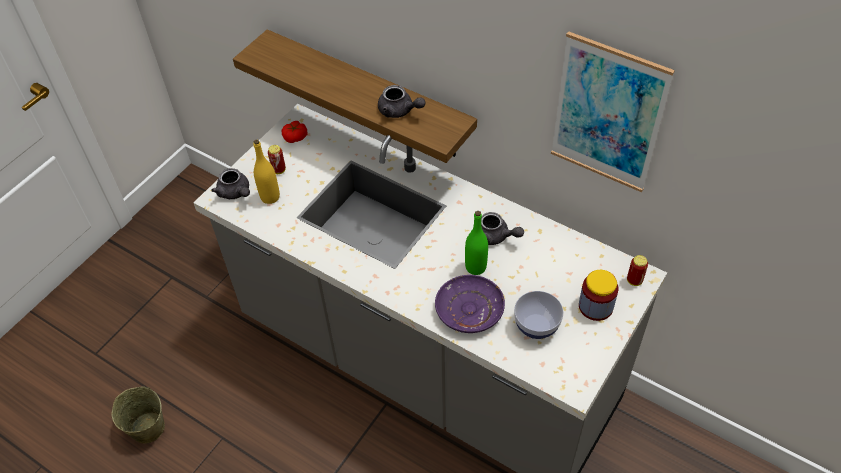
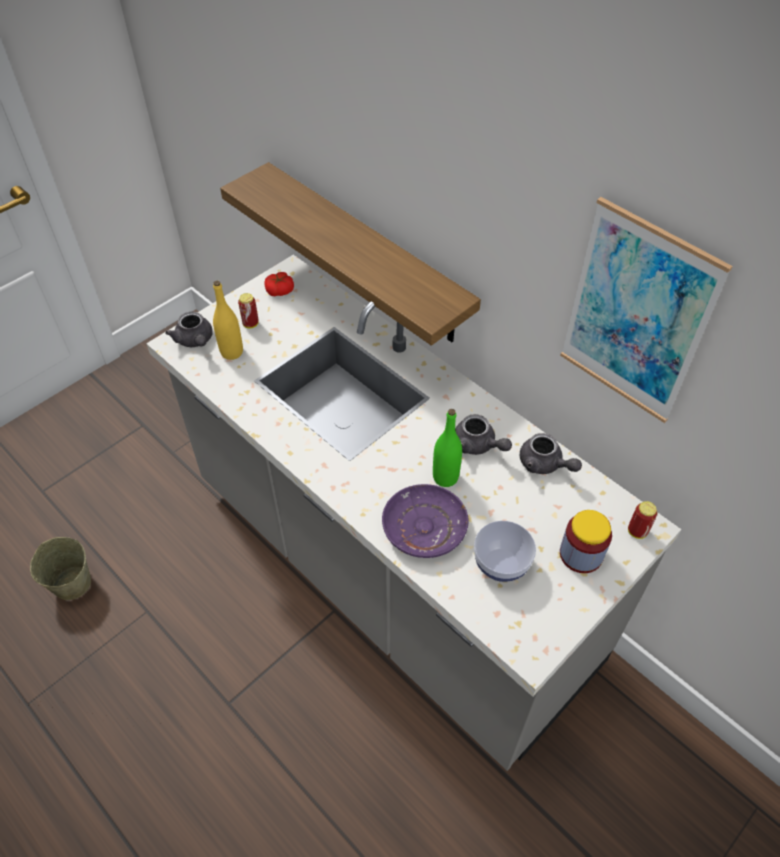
camera: 10 degrees right, 0 degrees up
(399, 111) = (390, 275): grey teapot -> grey teapot (544, 464)

